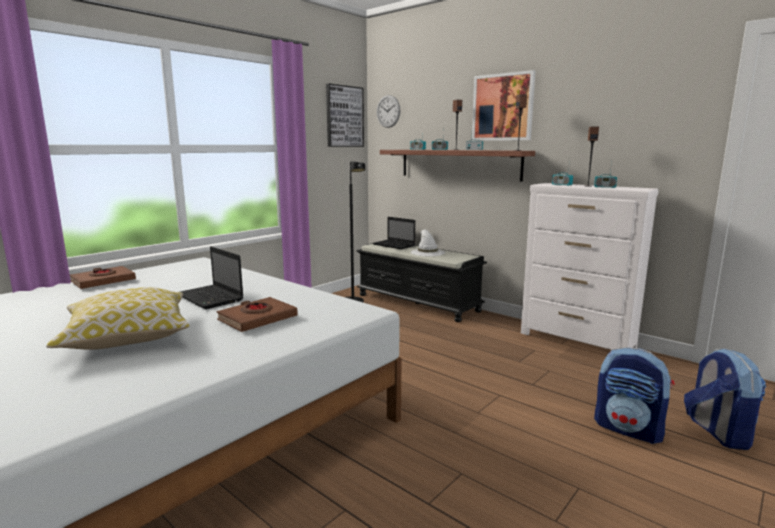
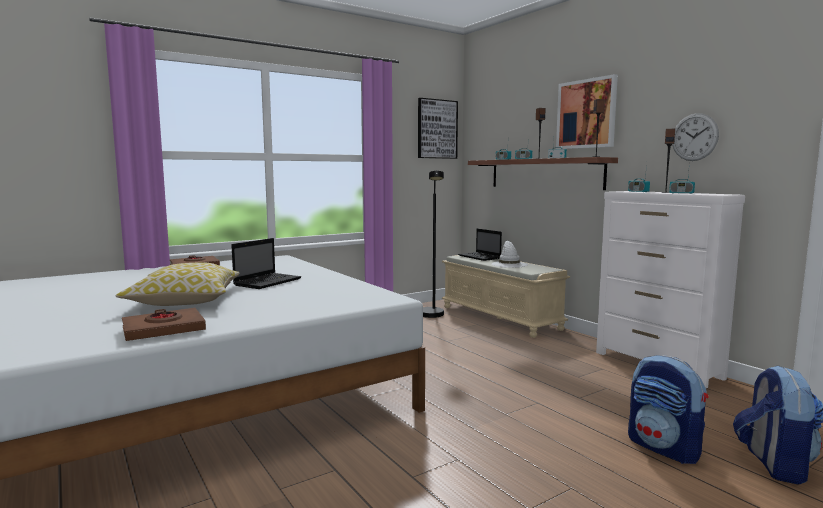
camera: 15 degrees right, 5 degrees down
(211, 298) = (268, 282): laptop -> laptop turned 120 degrees counterclockwise
(257, 319) = (293, 297): brown book -> brown book (163, 330)
(388, 111) = (481, 123): wall clock -> wall clock (694, 137)
(418, 303) = (501, 317): black bench -> beige bench

